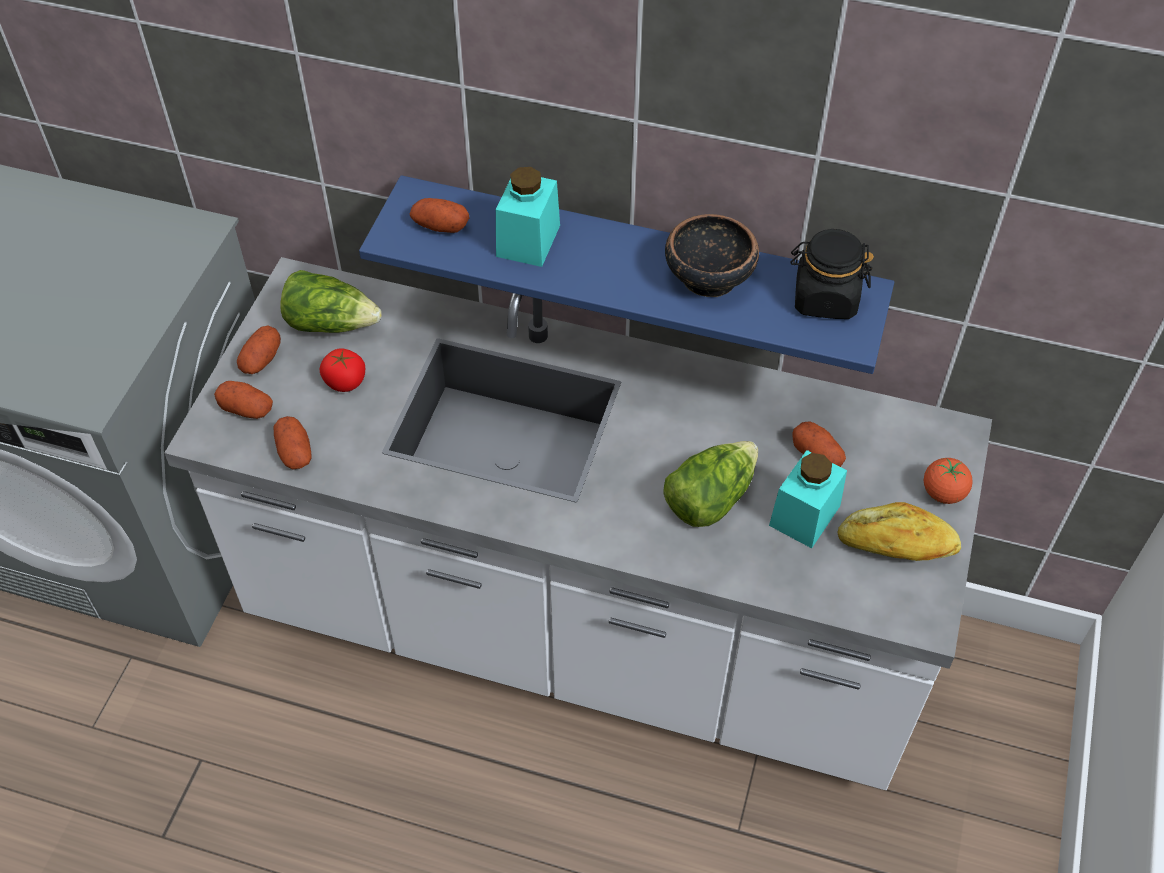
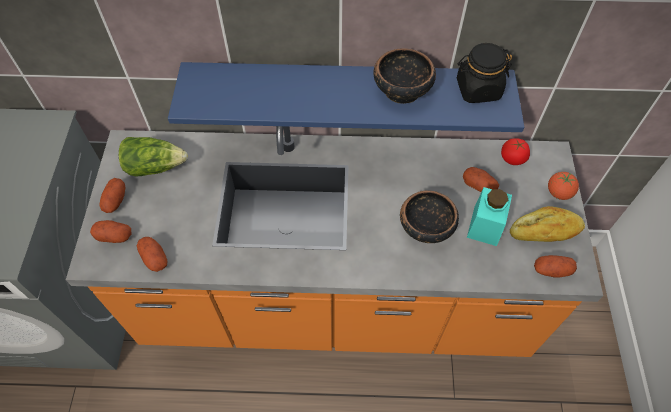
camera: 15 degrees left, 5 degrees up
(345, 382) = (175, 203): tomato -> tomato (512, 158)
(440, 226) = (218, 91): potato -> potato (551, 270)
(528, 240) = (279, 89): turquoise jar -> none
(582, 629) = (335, 302): white counter -> orange counter
(709, 497) = (425, 227): lettuce -> bowl

